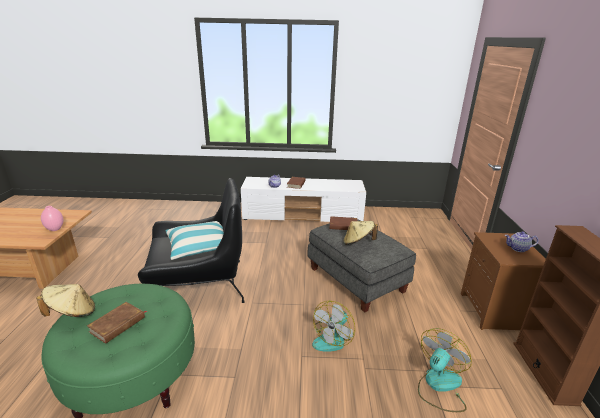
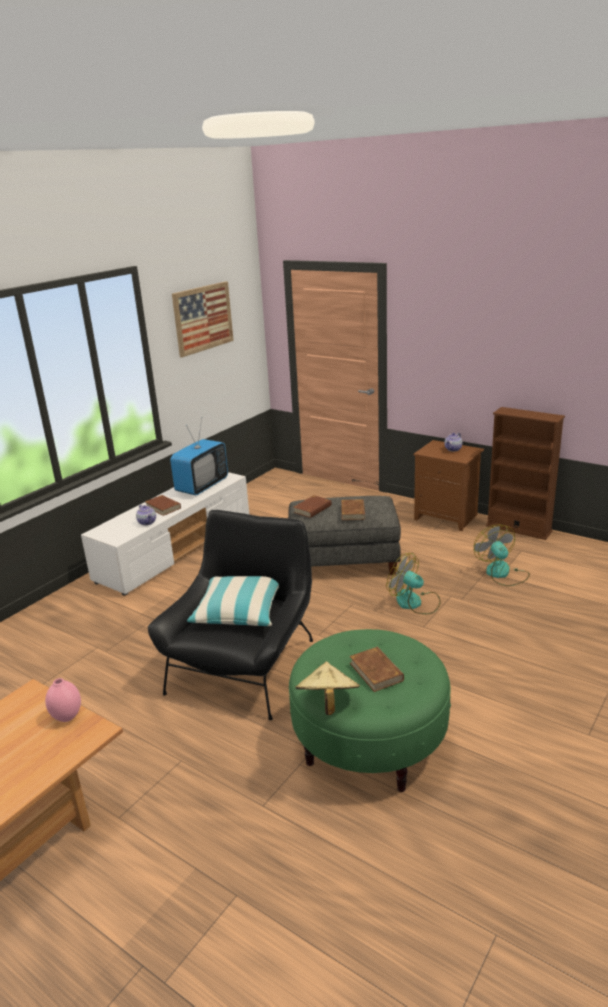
camera: 55 degrees left, 0 degrees up
(333, 338) = (414, 603): fan -> fan turned 150 degrees clockwise
(335, 185) = (202, 486): none -> television
(358, 242) = (353, 512): beige hat -> brown book
(394, 72) = (203, 318): none -> picture

